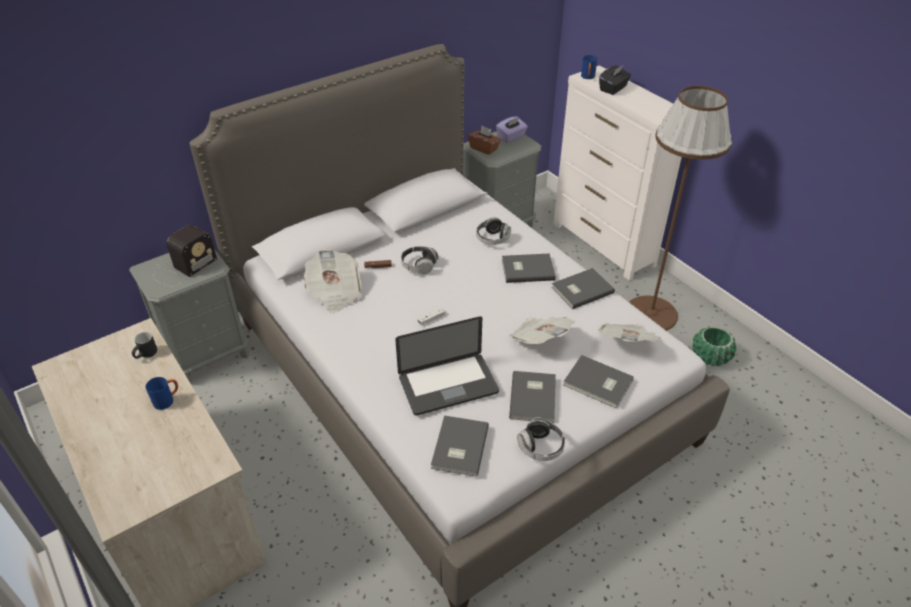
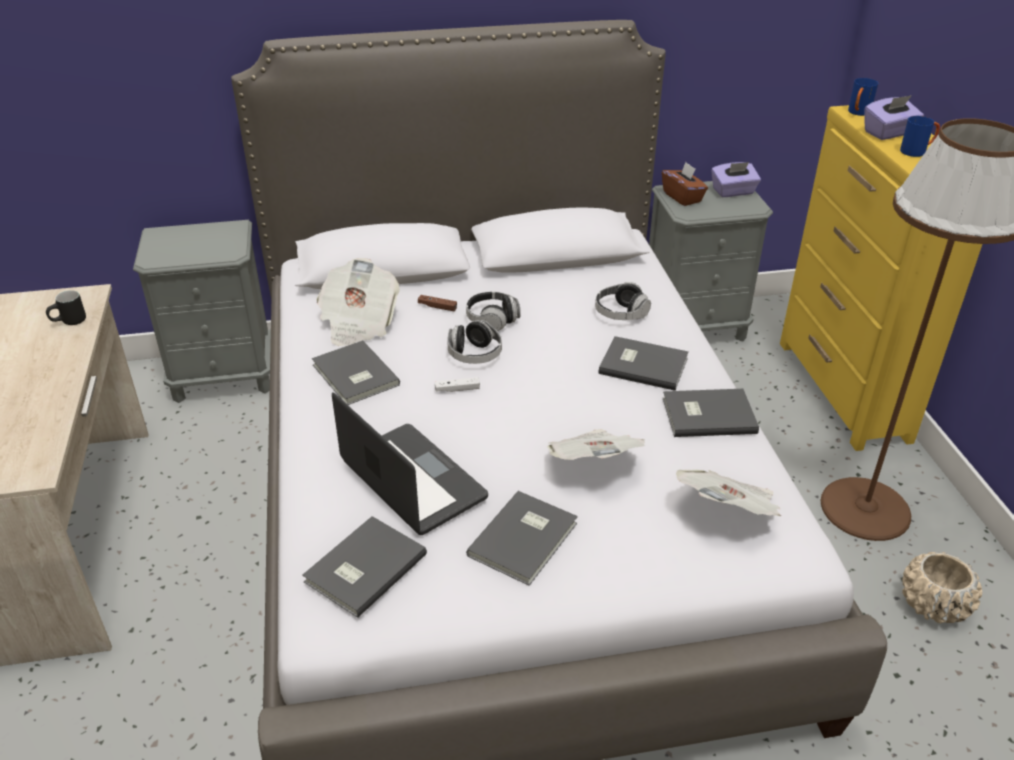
camera: 25 degrees right, 5 degrees down
(167, 400) = (46, 378): blue mug -> blue mug (917, 152)
(183, 269) = (196, 245): radio -> none
(448, 385) = (413, 480): laptop -> laptop turned 135 degrees counterclockwise
(541, 447) = (483, 613): headphones -> headphones (474, 355)
(598, 384) = (639, 554): grey book -> grey book (354, 376)
(603, 245) = (842, 391): white dresser -> yellow dresser
(613, 88) = (889, 133): black tissue box -> purple tissue box
(710, 357) = (933, 605): green planter -> beige planter

